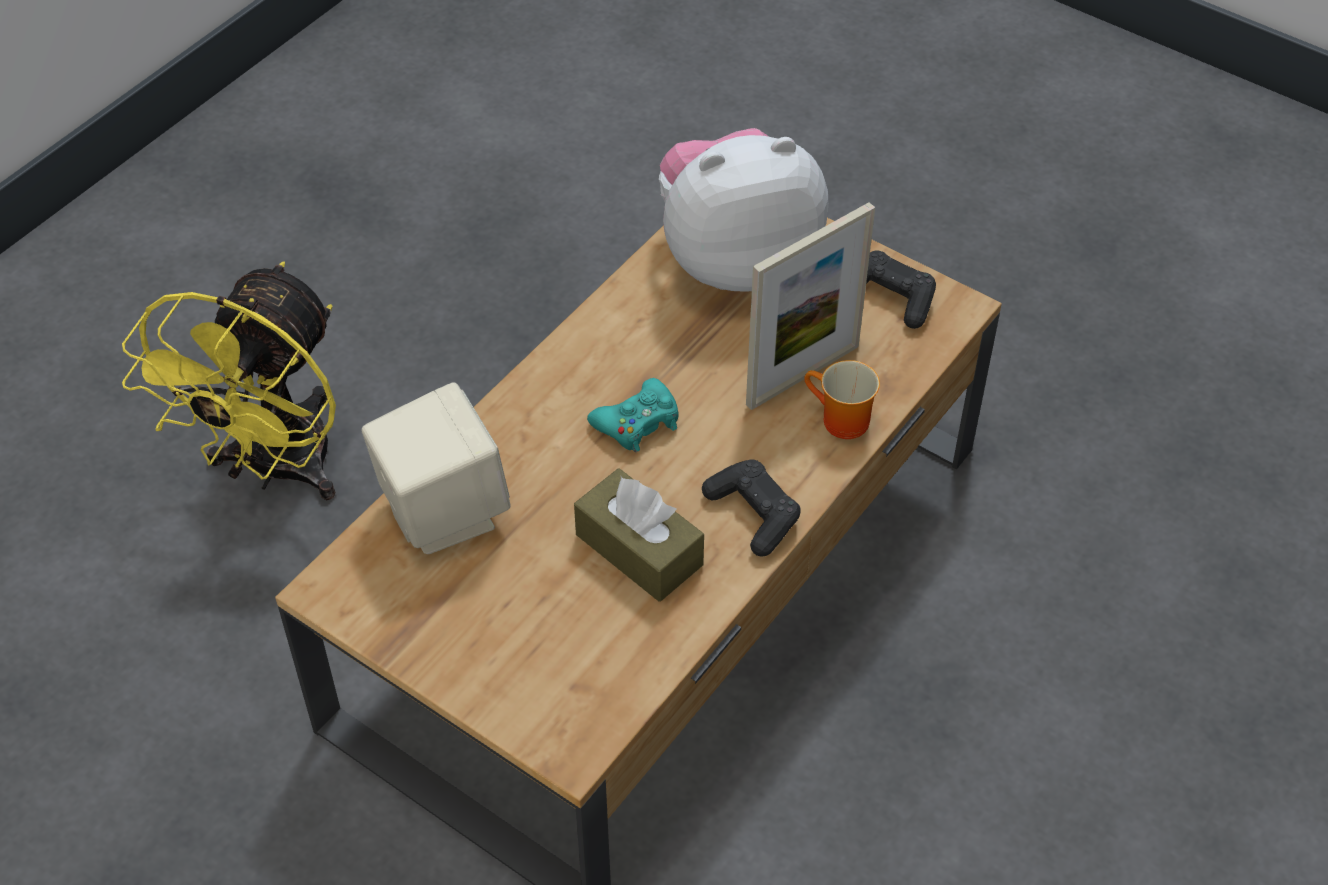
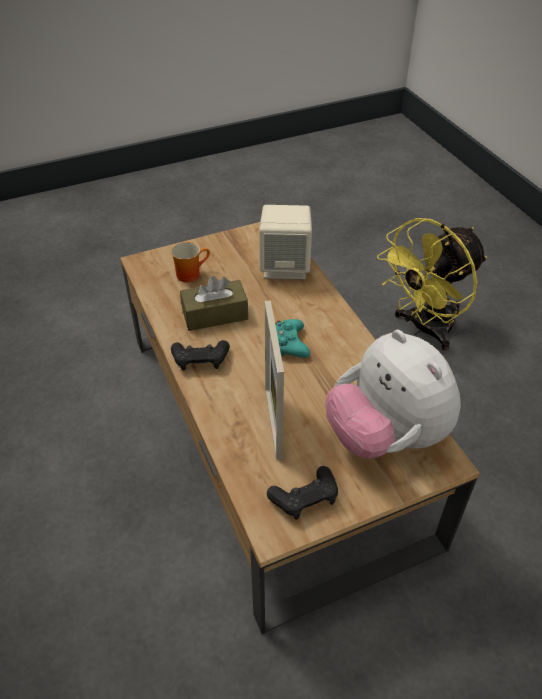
camera: 120 degrees right, 5 degrees down
(276, 470) = (424, 329): yellow fan -> yellow fan turned 90 degrees counterclockwise
(735, 259) = (385, 436): plush toy -> plush toy turned 135 degrees clockwise
(839, 422) = (229, 421): mug -> mug (190, 273)

